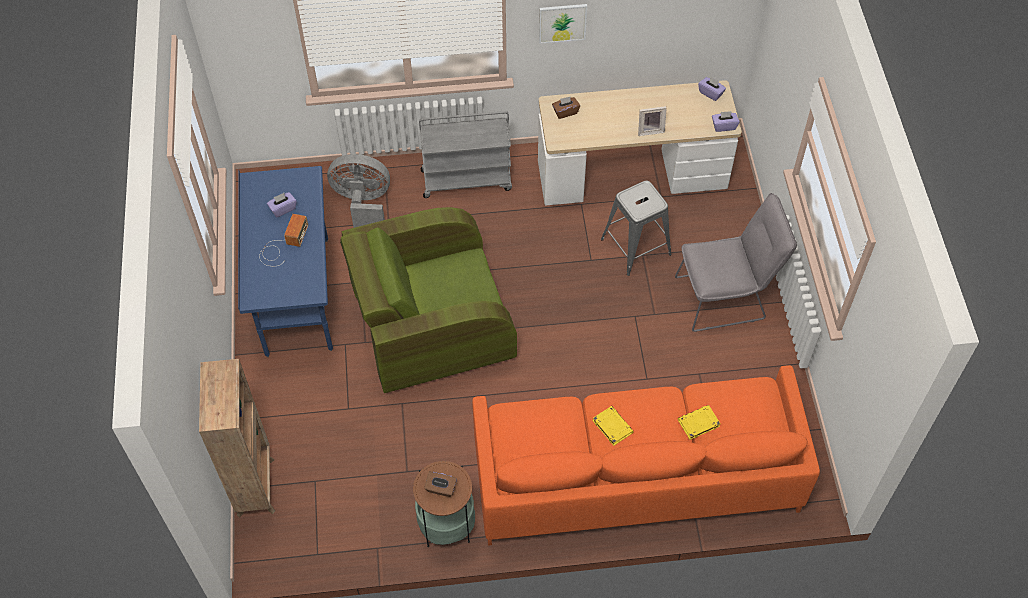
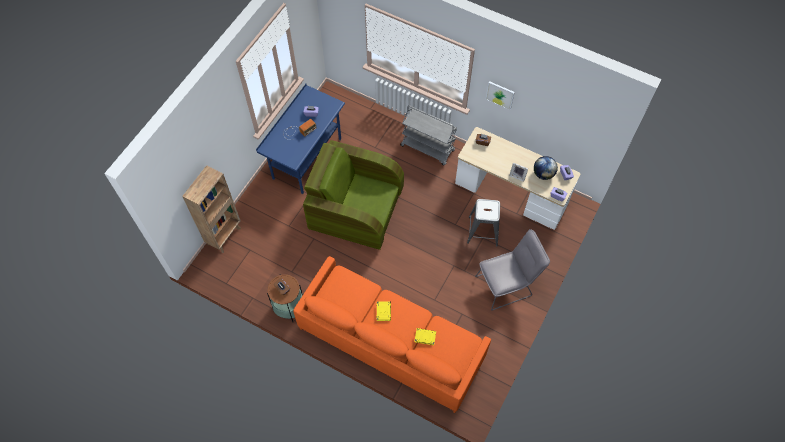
camera: 35 degrees right, 5 degrees up
(363, 203) = (370, 131): grey fan -> none
(681, 108) = (543, 174): none -> globe
(726, 297) = (507, 285): grey chair -> grey chair turned 45 degrees counterclockwise

